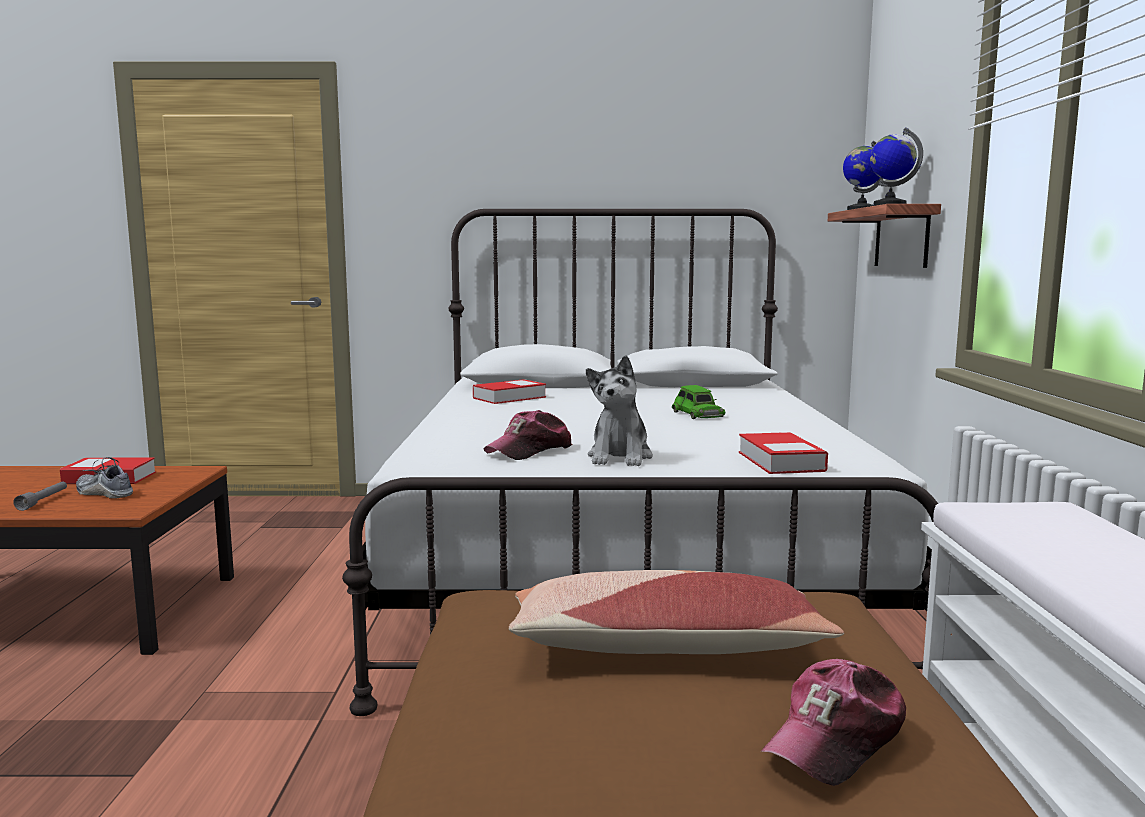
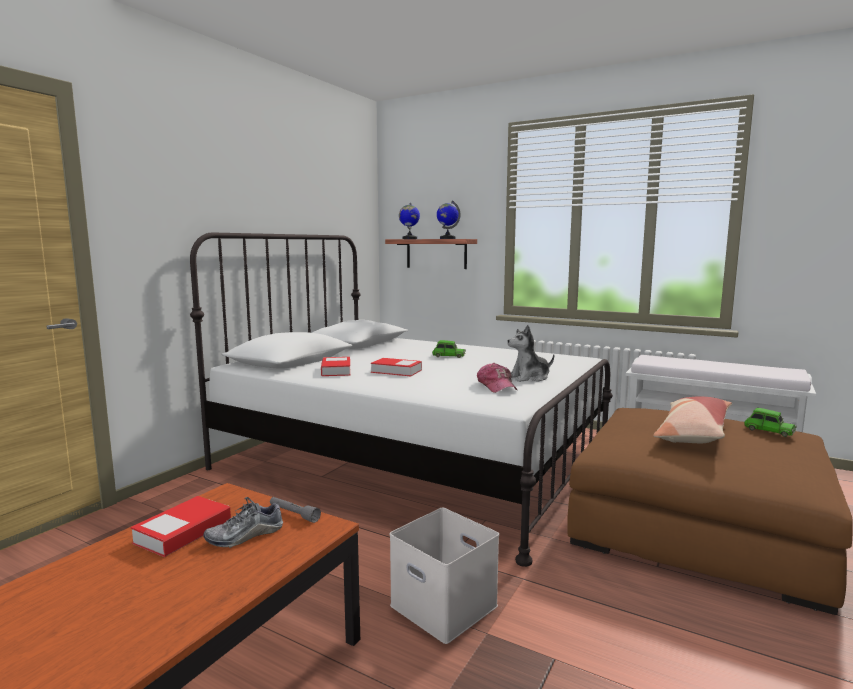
camera: 60 degrees left, 0 degrees up
(43, 501) = (228, 566): grey flashlight -> grey flashlight (293, 514)
(231, 680) = (441, 605): none -> white storage box
(620, 457) = (529, 378): plush toy -> plush toy turned 120 degrees clockwise
(780, 461) = (562, 363): book -> book (396, 371)
(836, 739) = (768, 430): cap -> green toy car

